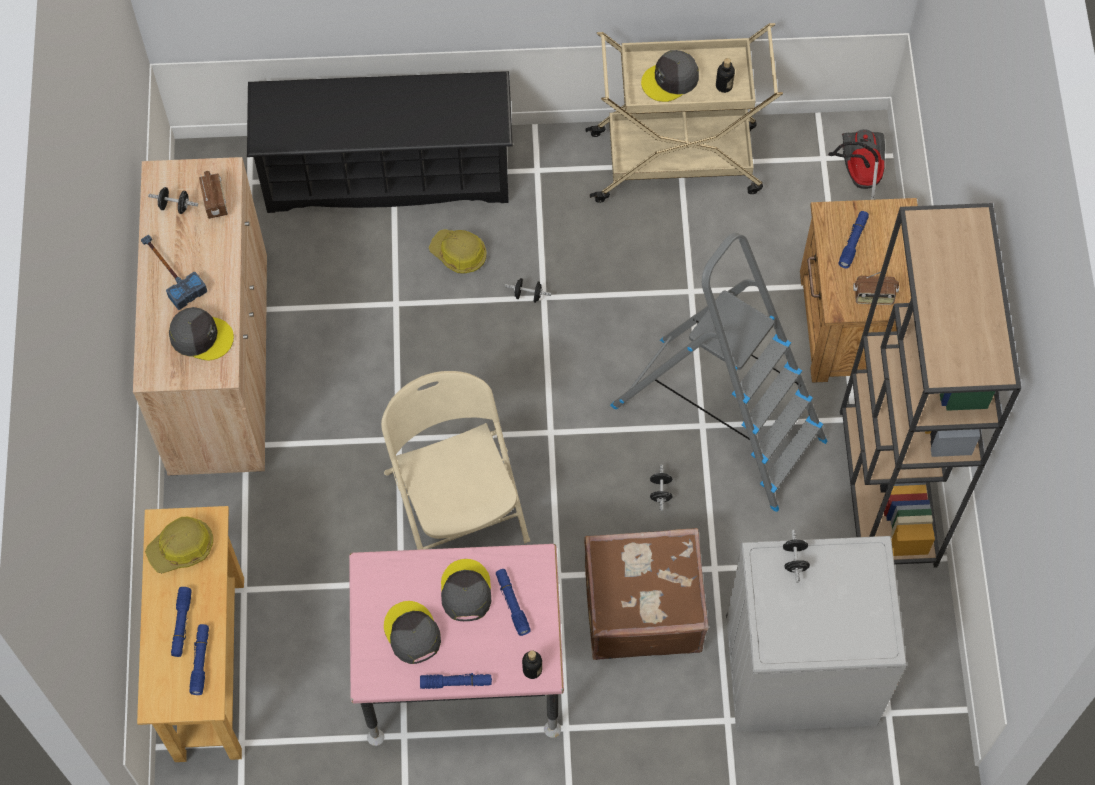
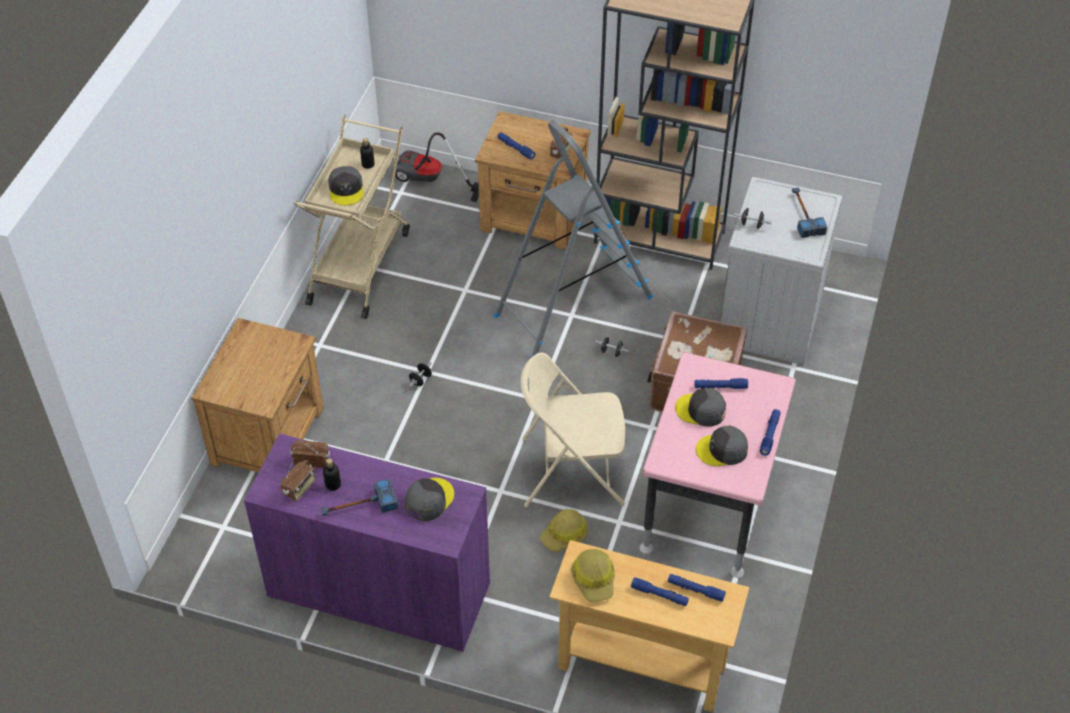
camera: 70 degrees left, 15 degrees down
(175, 206) = (300, 488): black dumbbell -> radio
(220, 364) = (379, 591): beige cabinet -> purple cabinet
(387, 174) = (269, 435): black shoe rack -> brown nightstand
(459, 254) = (364, 410): hard hat -> hard hat (565, 534)
(532, 670) = (775, 390): bottle -> bottle (333, 485)
(844, 622) = (804, 214): none -> hammer

